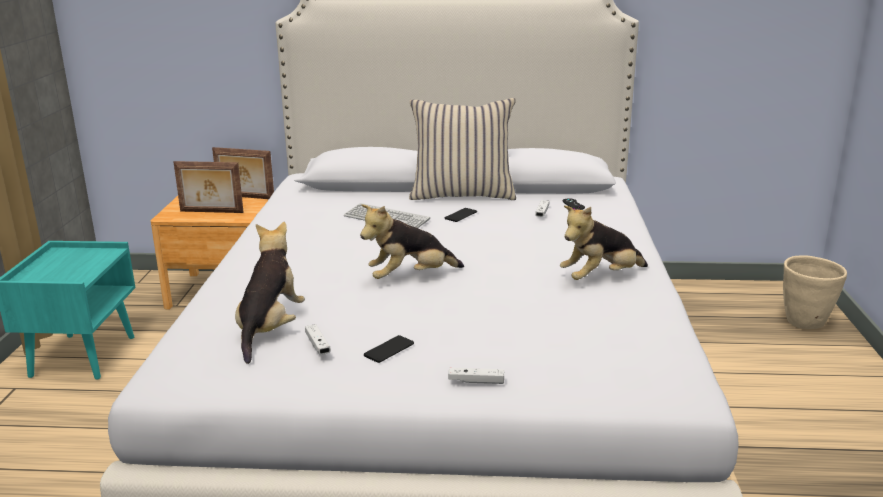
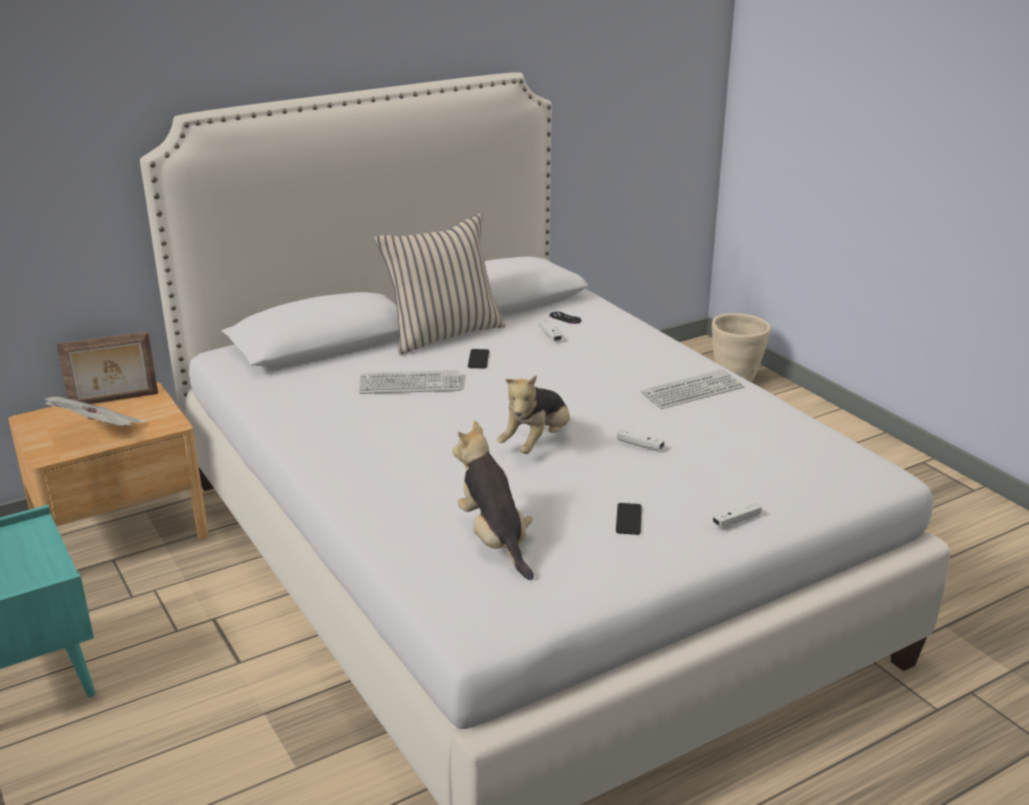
camera: 35 degrees left, 5 degrees up
(211, 212) = (100, 433): picture frame -> newspaper
(317, 345) = (568, 538): white game controller -> white game controller (640, 445)
(600, 278) = (692, 391): plush toy -> keyboard

